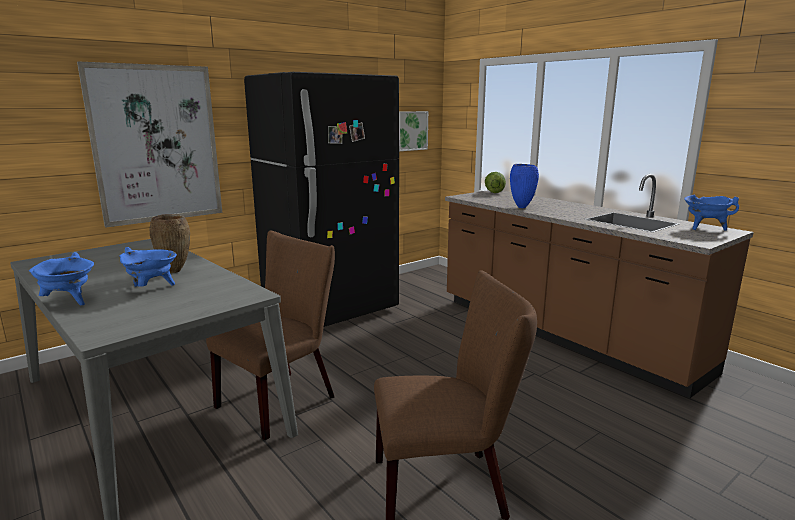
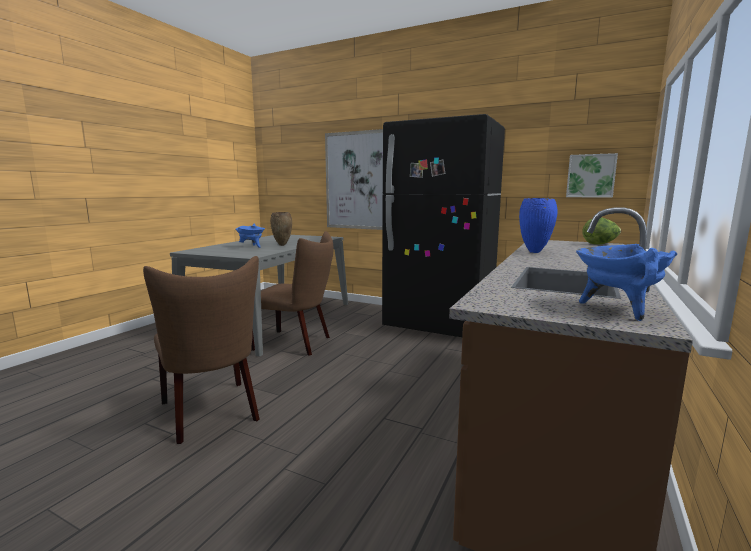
camera: 65 degrees right, 5 degrees down
(69, 301) = (228, 244): blue cooking pot -> none

